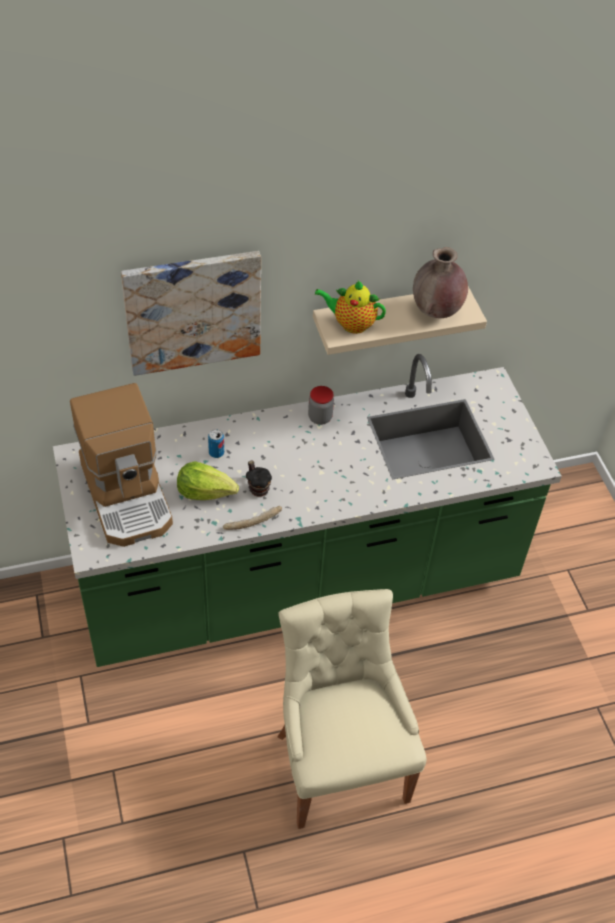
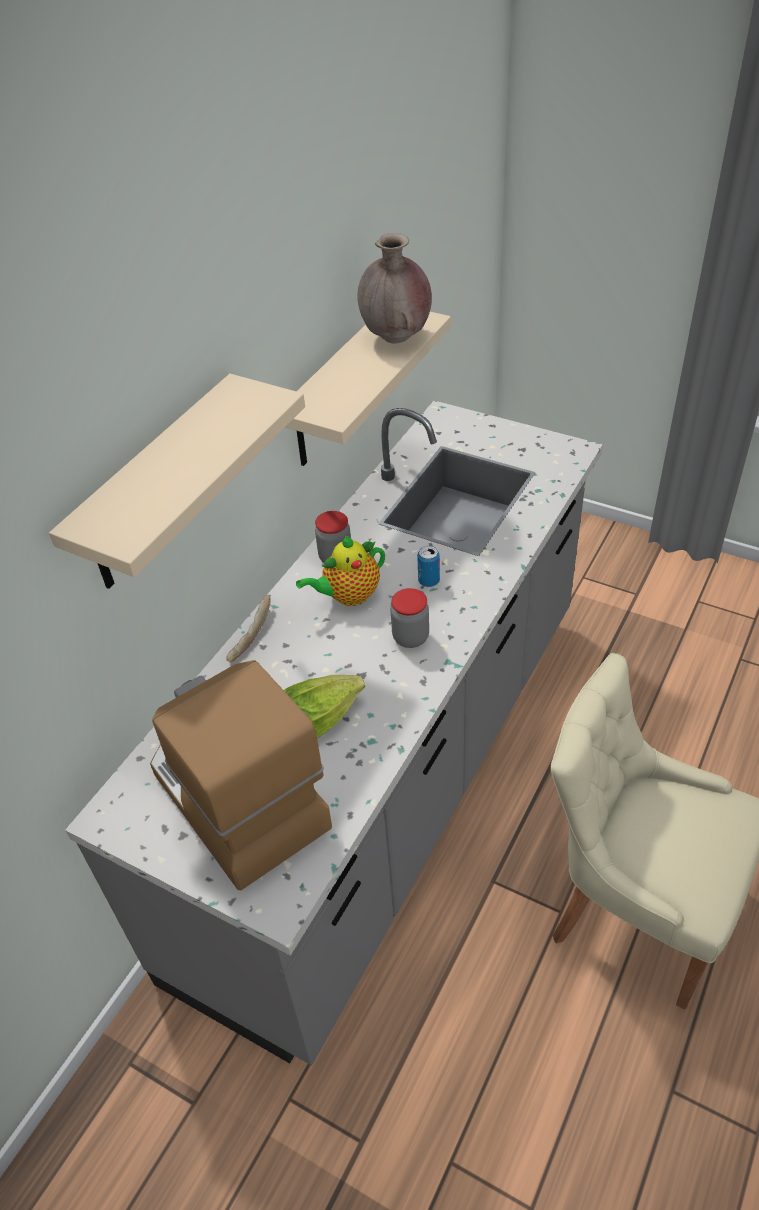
camera: 40 degrees left, 5 degrees down
(128, 495) = (236, 799): coffee machine -> coffee machine turned 150 degrees counterclockwise
(193, 311) = (158, 487): picture -> beige shelf
(216, 453) = (276, 673): can -> can (429, 581)
(252, 521) = (408, 704): bread -> bread (250, 634)
(257, 487) = (366, 668): mug -> none
(298, 491) = (410, 637): none -> jar
(299, 582) = (393, 782): green counter -> grey counter
(351, 324) = (333, 398): teapot -> teapot (348, 596)

